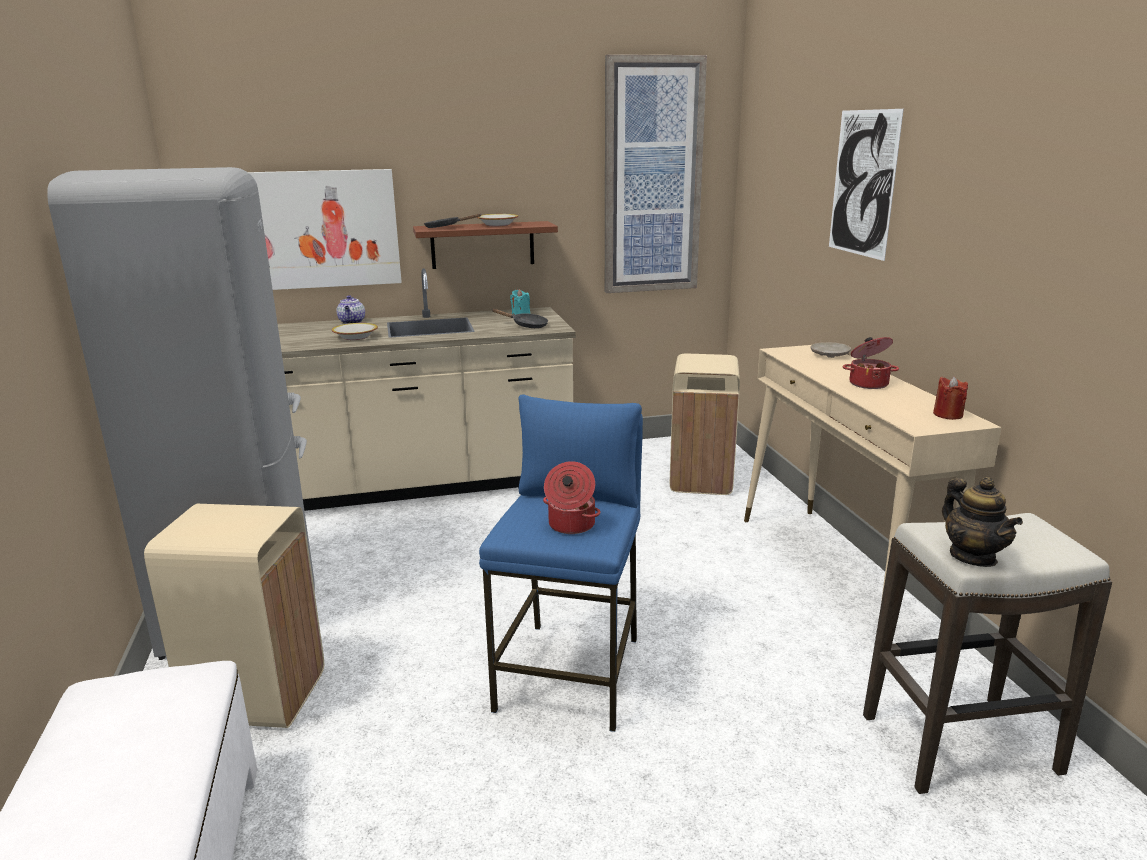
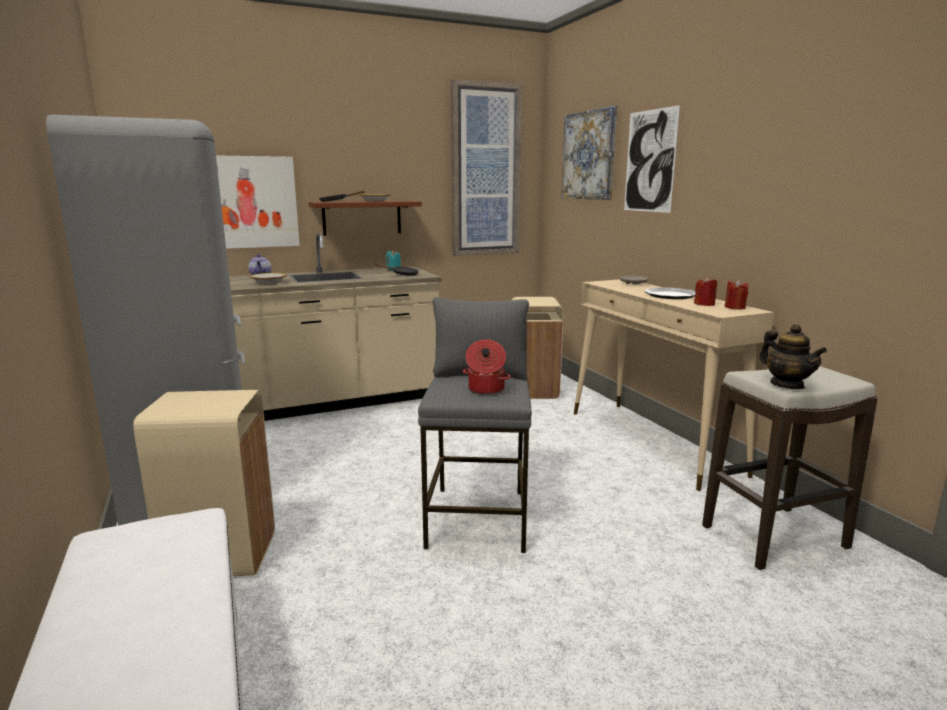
camera: 10 degrees left, 5 degrees down
(571, 673) = (478, 518): blue stool -> grey stool
(790, 162) = (589, 155): none -> picture
(868, 383) = (670, 295): cooking pot -> plate
(907, 406) = (704, 304): none -> red candle

